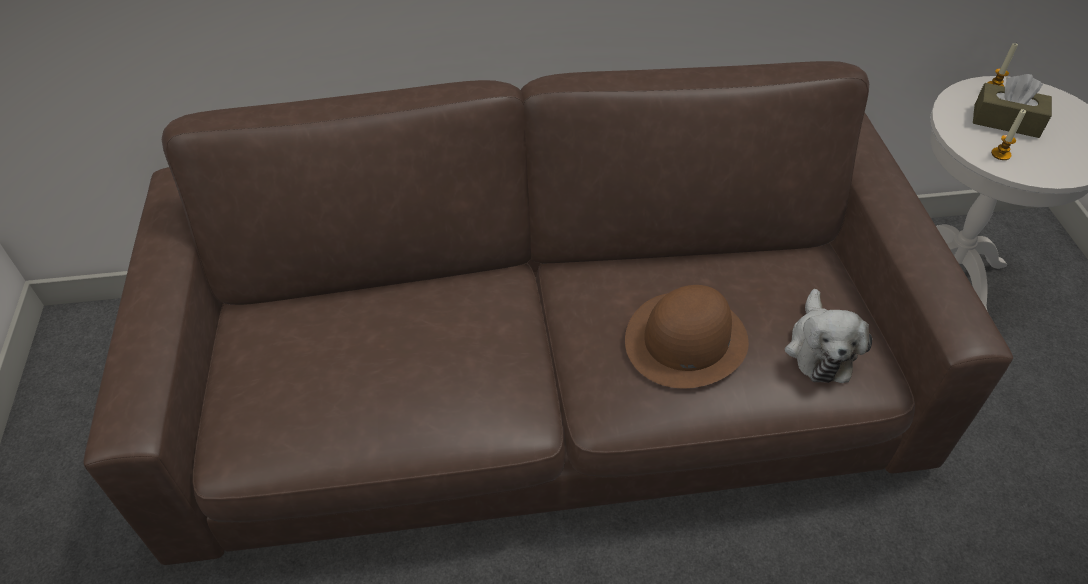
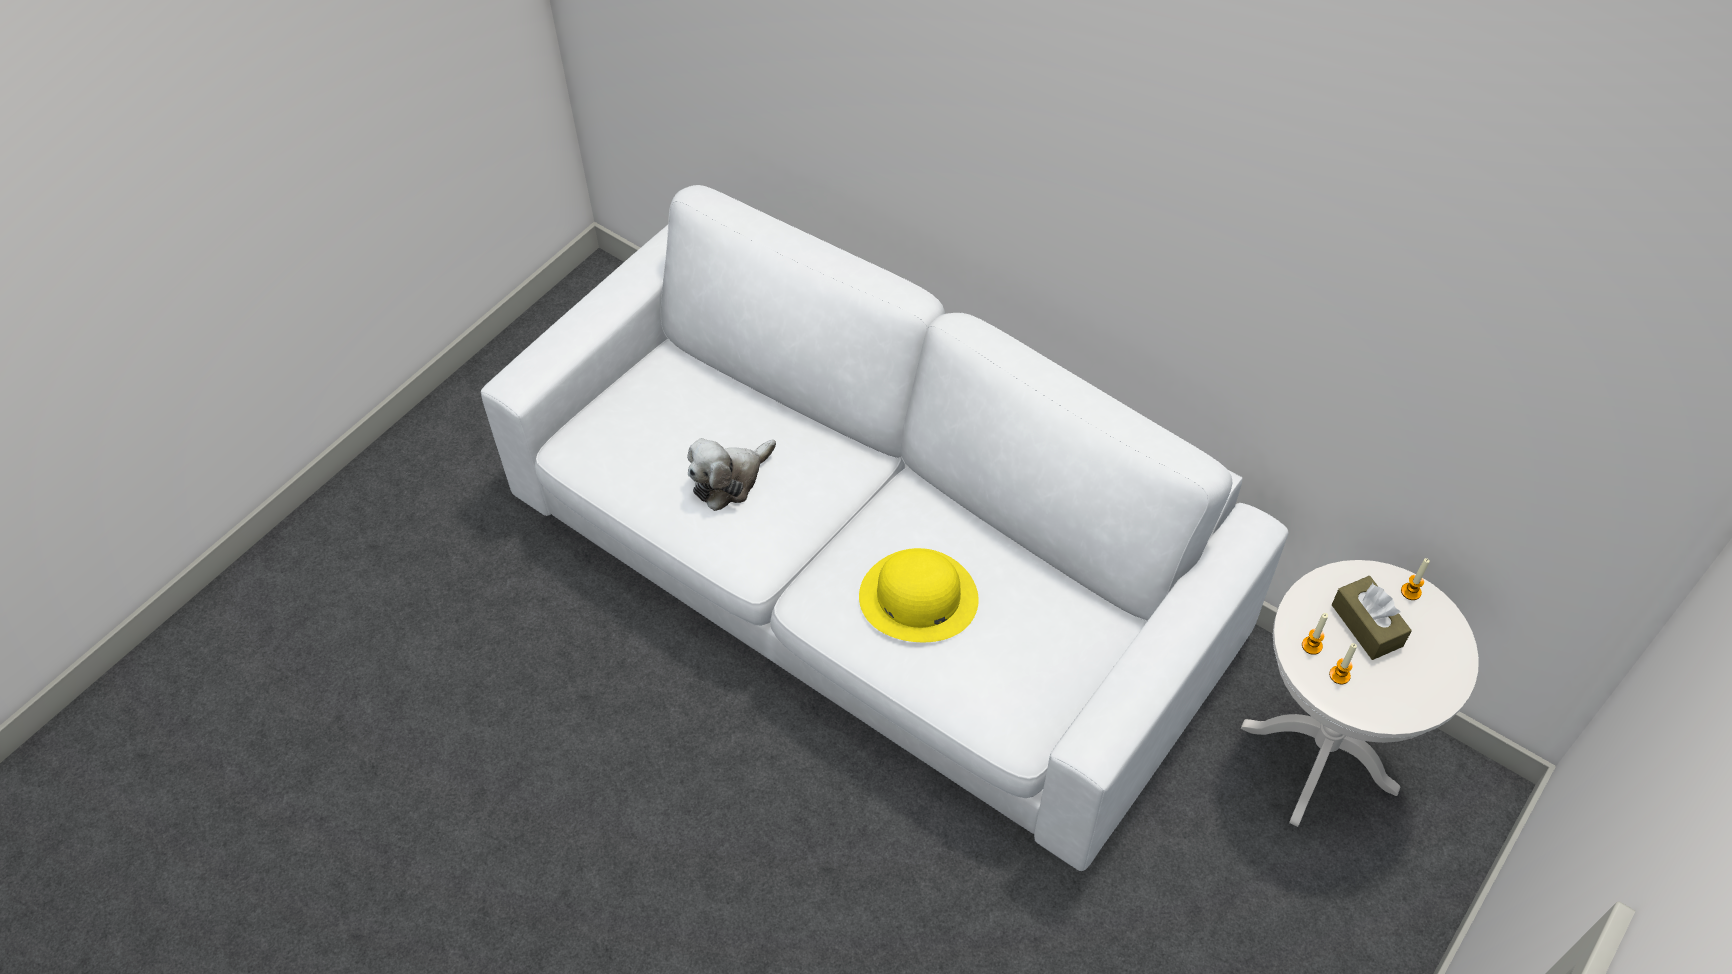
camera: 45 degrees right, 5 degrees up
(543, 382) = (867, 568): brown sofa -> white sofa
(686, 340) = (918, 597): brown hat -> yellow hat
(819, 349) = (1009, 681): plush toy -> plush toy (730, 480)
(1039, 159) = (1339, 675): none -> candle

